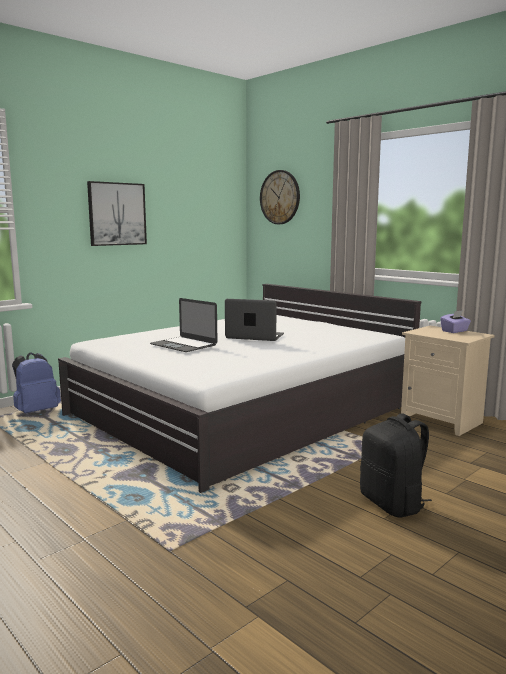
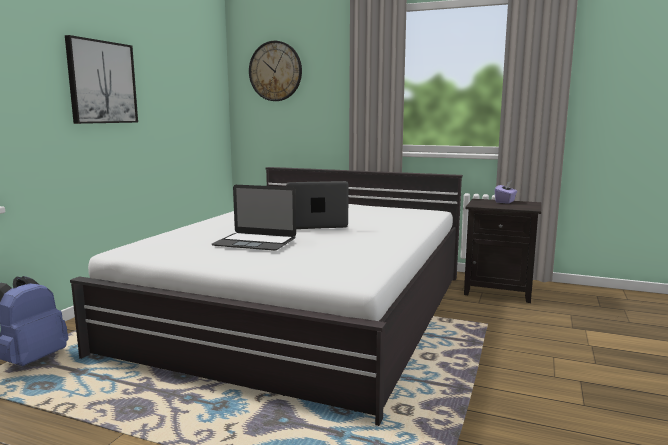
camera: 25 degrees left, 0 degrees up
(393, 504) = (571, 386): black backpack -> none
(443, 421) = (499, 290): beige nightstand -> black nightstand

